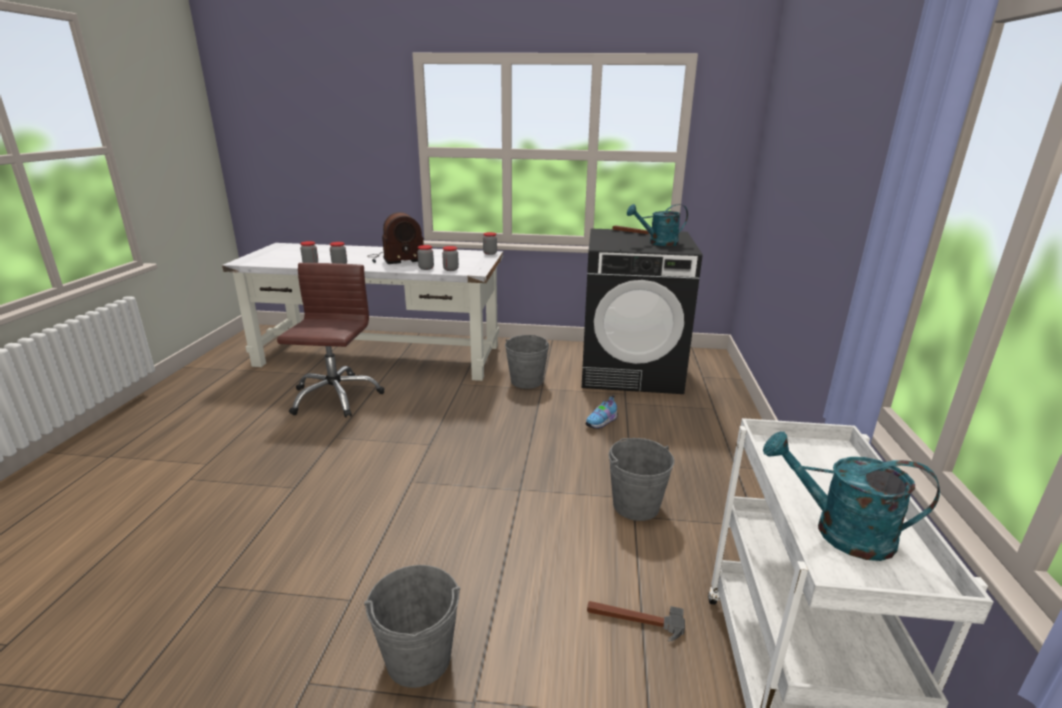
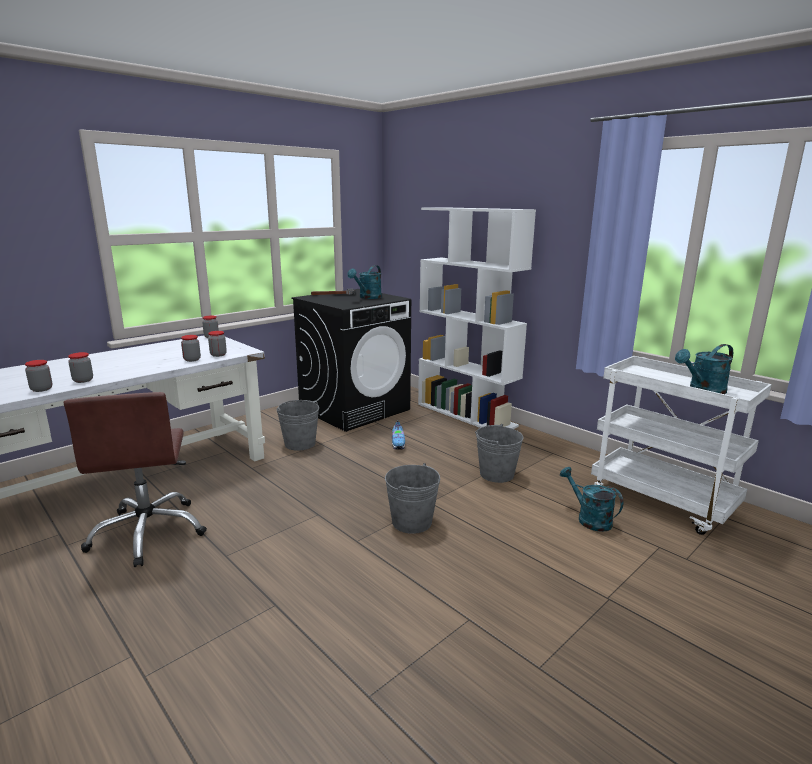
camera: 50 degrees left, 5 degrees down
(335, 397) = (149, 532): brown office chair -> brown office chair turned 150 degrees counterclockwise
(395, 259) = (133, 361): radio -> none
(418, 658) = (556, 607): grey bucket -> grey bucket (412, 522)
(634, 620) = (589, 519): hammer -> turquoise watering can
(738, 428) = (466, 415): none -> white bookcase

